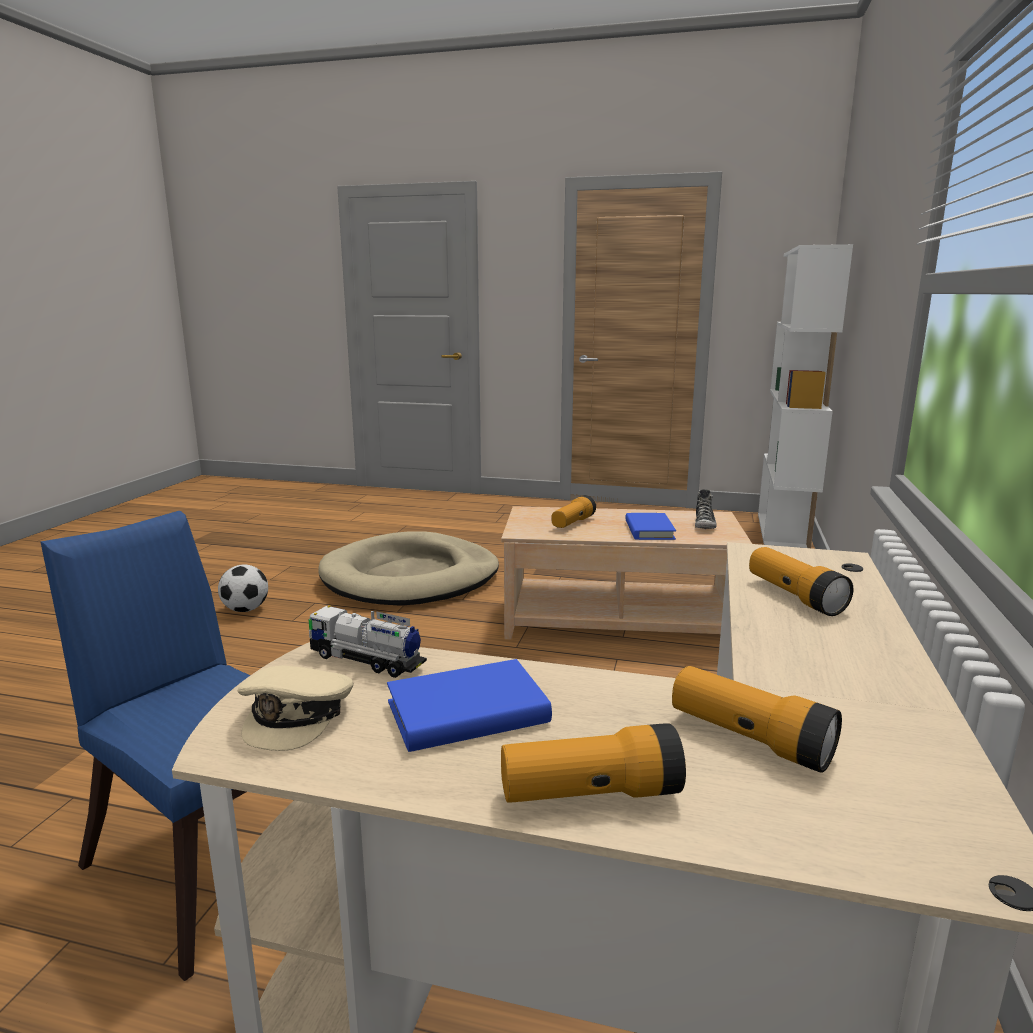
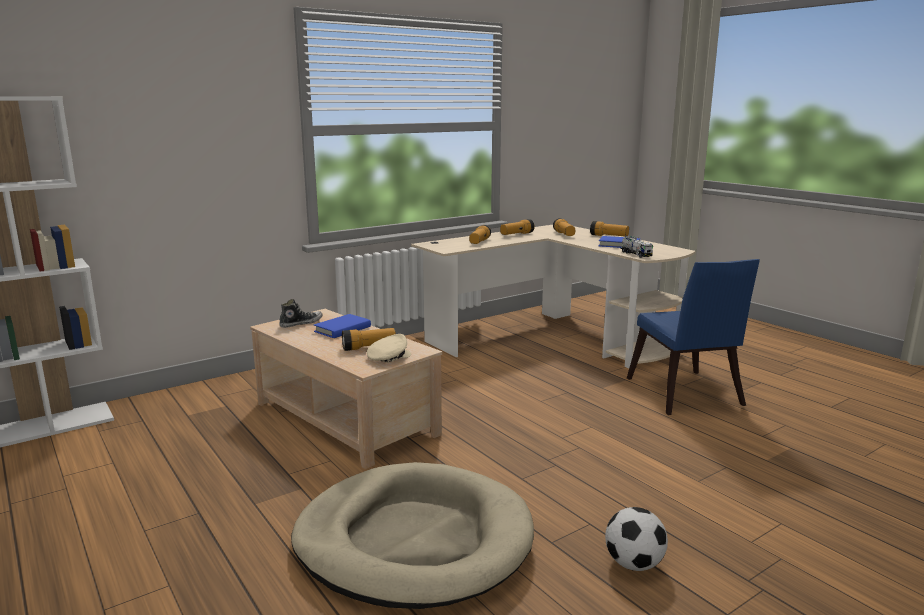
camera: 140 degrees left, 0 degrees up
(298, 714) = (662, 251): beige cap -> beige cap (388, 357)
(849, 674) = (516, 234): none -> flashlight

